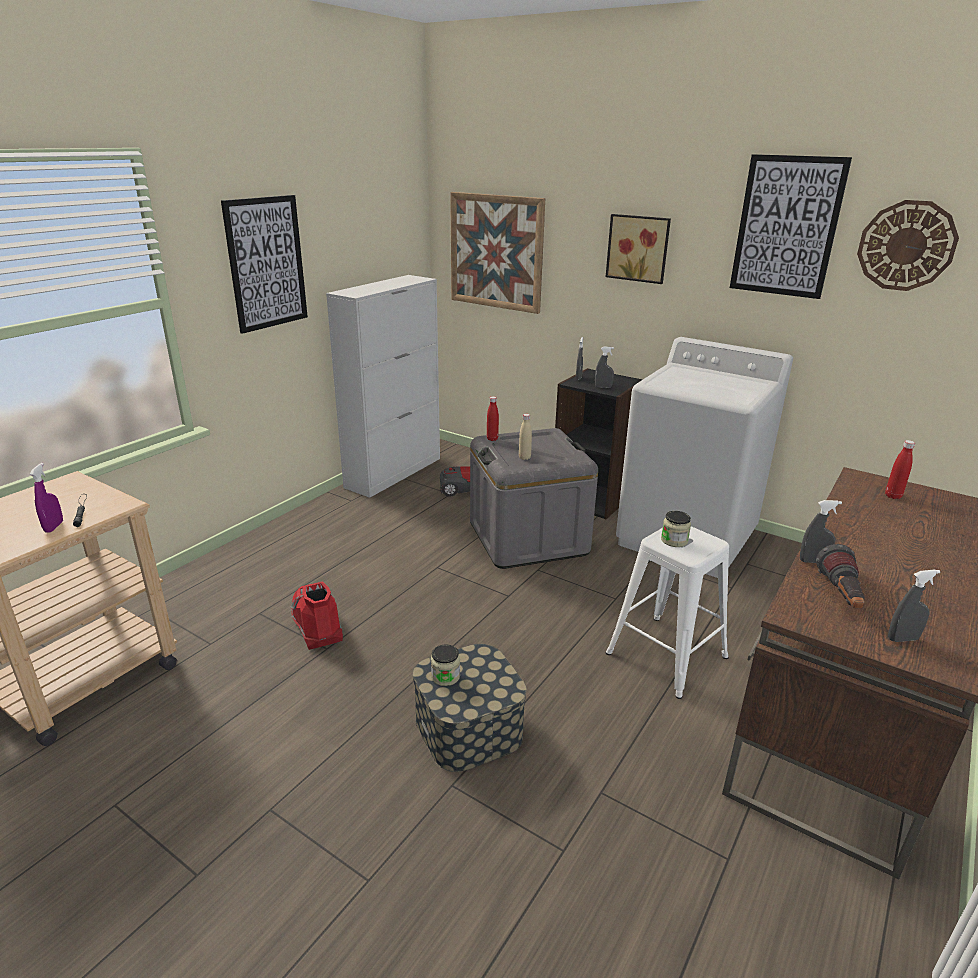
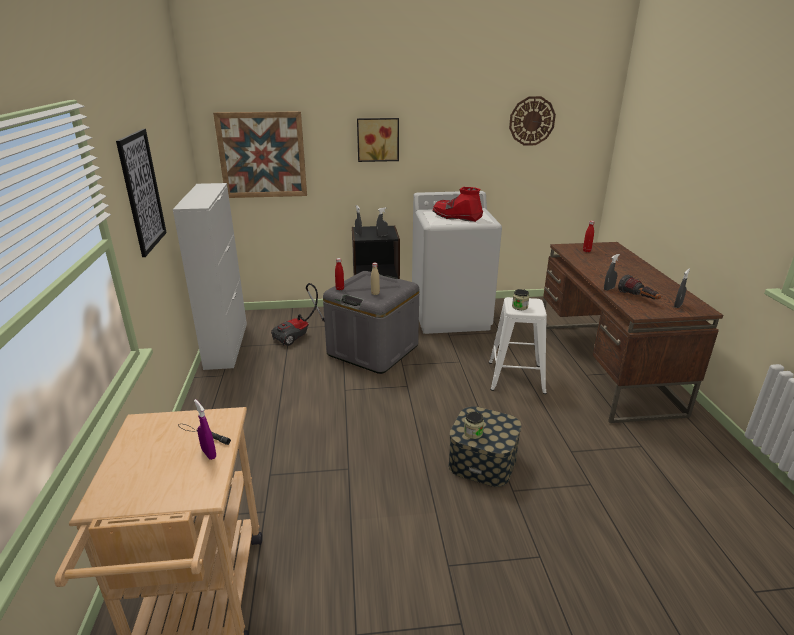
camera: 40 degrees left, 0 degrees up
(316, 623) = (319, 459): red boot -> red boot (456, 217)
(786, 227) = (469, 116): picture -> none

